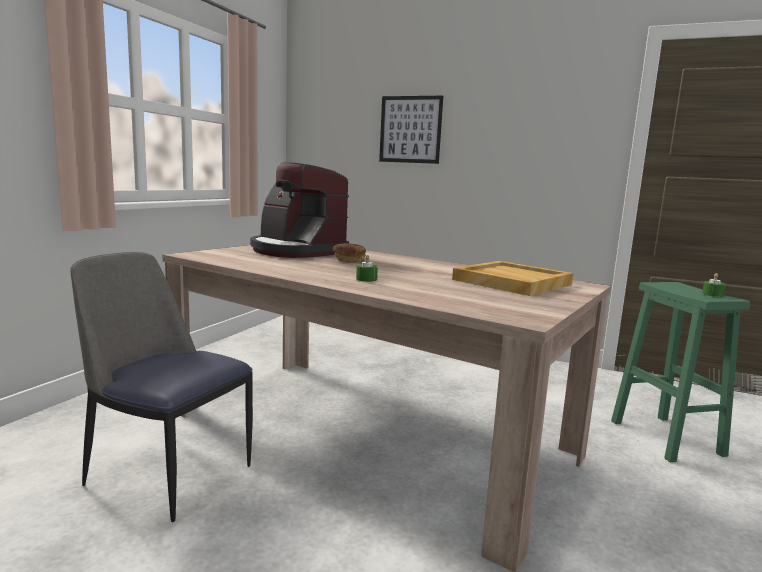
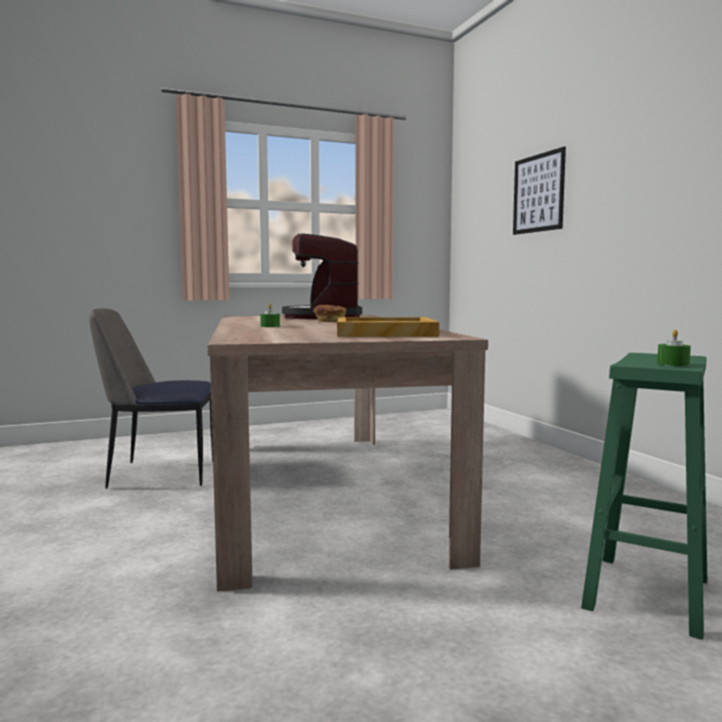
camera: 45 degrees right, 5 degrees down
(167, 473) = (159, 474): chair -> chair turned 75 degrees counterclockwise

